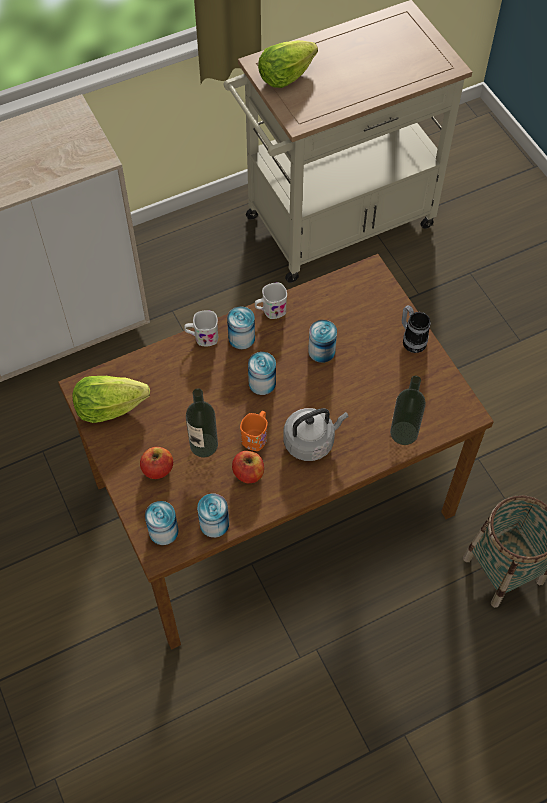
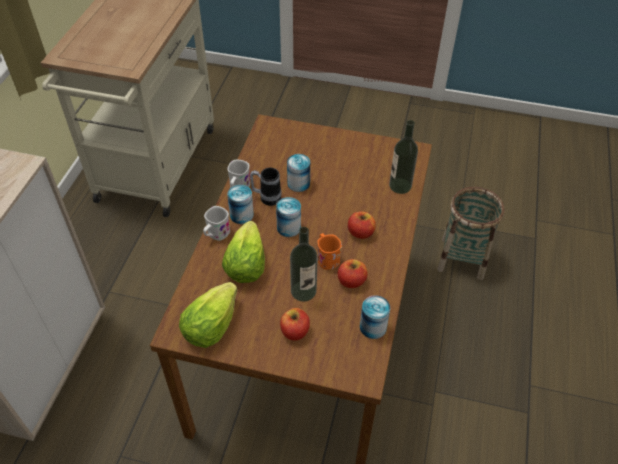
camera: 50 degrees left, 10 degrees down
(163, 531) = (350, 362): can -> none
(285, 76) = (88, 52): lettuce -> lettuce (246, 265)
(311, 441) = (360, 232): grey kettle -> apple
(411, 339) = (337, 139): mug -> mug (266, 198)

